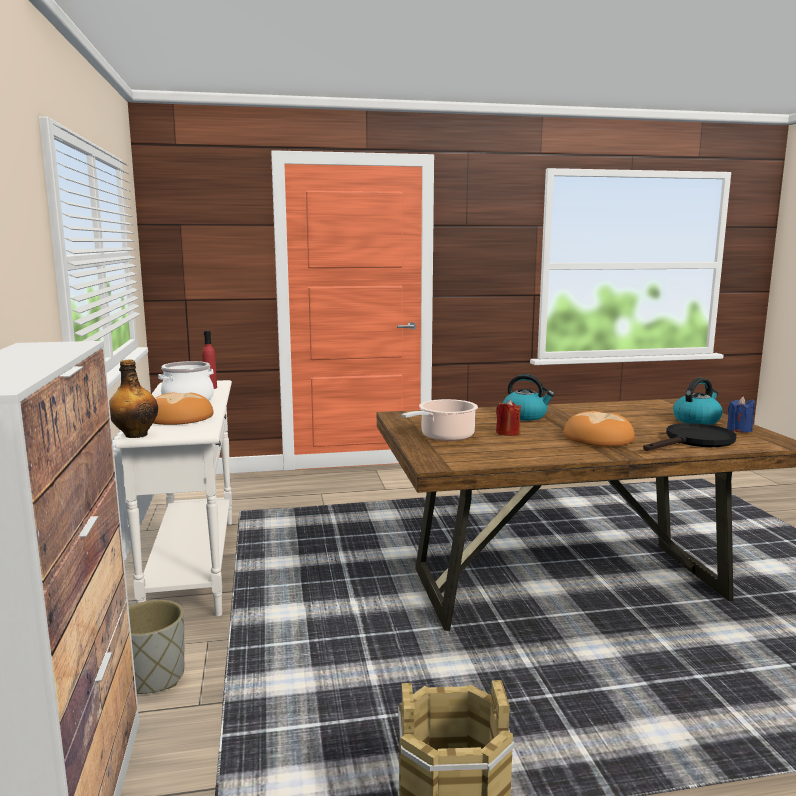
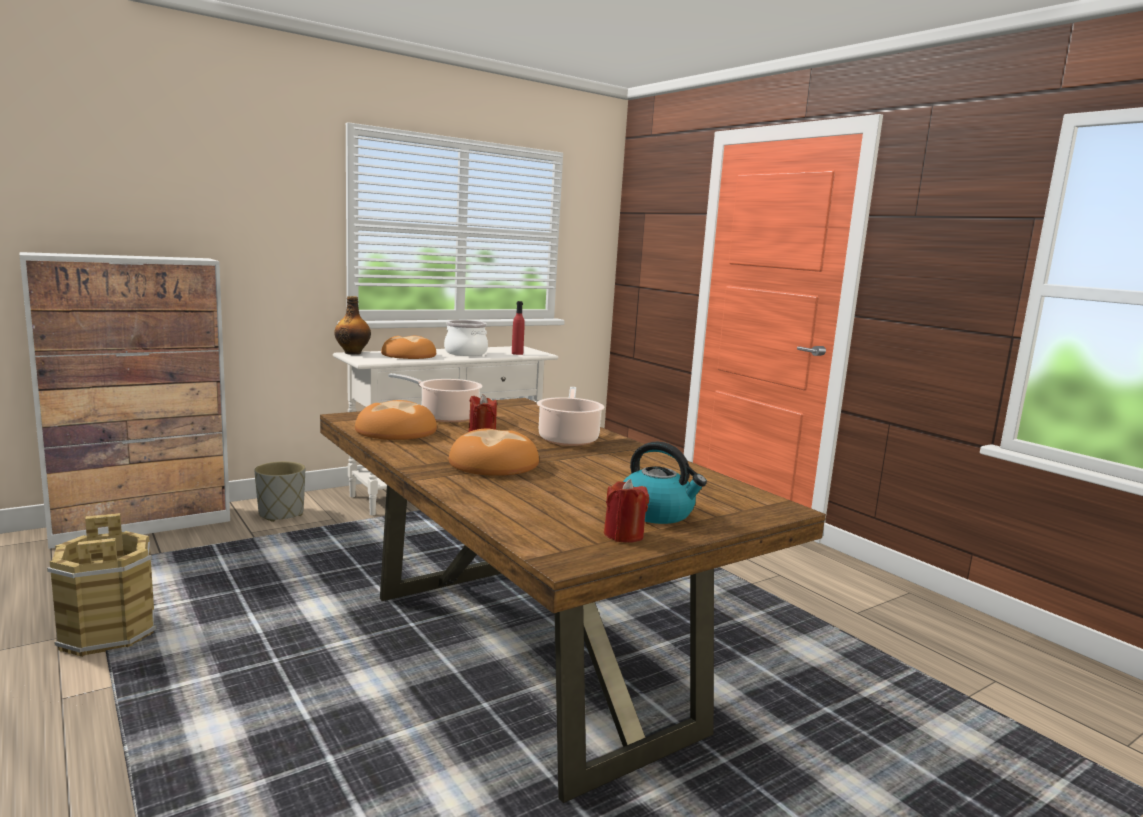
camera: 65 degrees right, 0 degrees up
(495, 453) = (395, 431): none -> bread
(525, 416) = (568, 438): kettle -> cooking pot
(694, 441) = (518, 505): black frying pan -> none
(739, 430) = (623, 535): blue candle -> red candle

